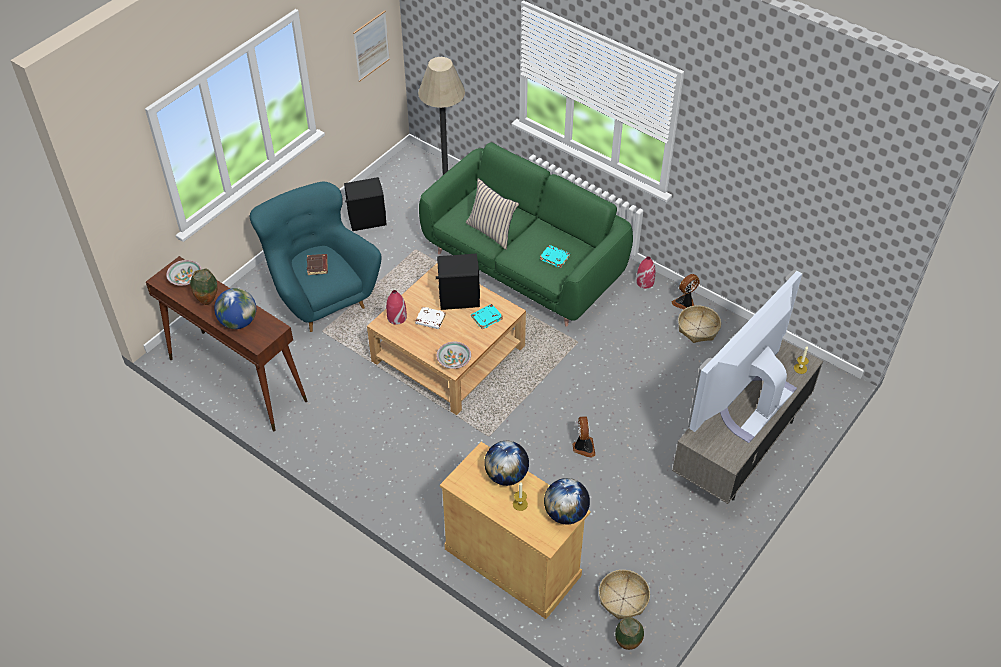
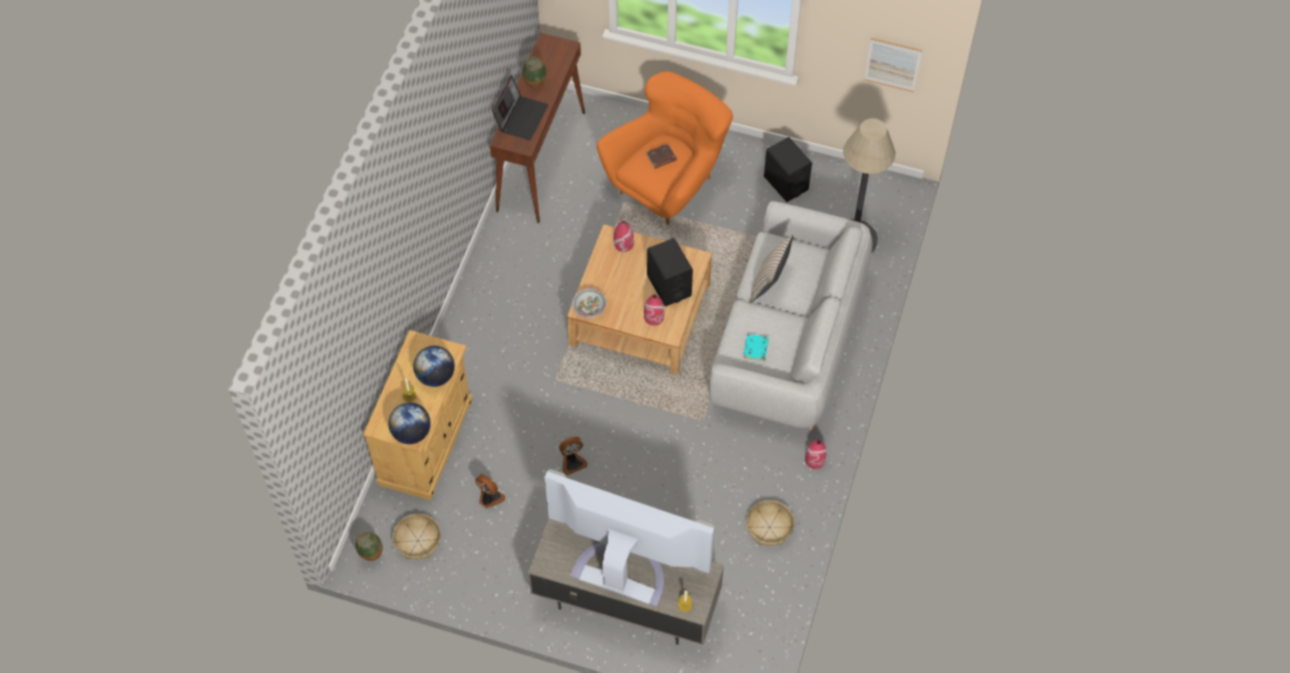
camera: 70 degrees right, 10 degrees up
(186, 278) = (555, 59): bowl -> none
(238, 322) = (521, 117): globe -> laptop
(321, 296) = (667, 184): turquoise armchair -> orange armchair
(430, 320) = (631, 271): white book -> none
(486, 317) = (654, 317): turquoise book -> red vase
(524, 265) = (788, 341): green sofa -> grey sofa
(685, 303) = (800, 506): fan -> fan (489, 498)

